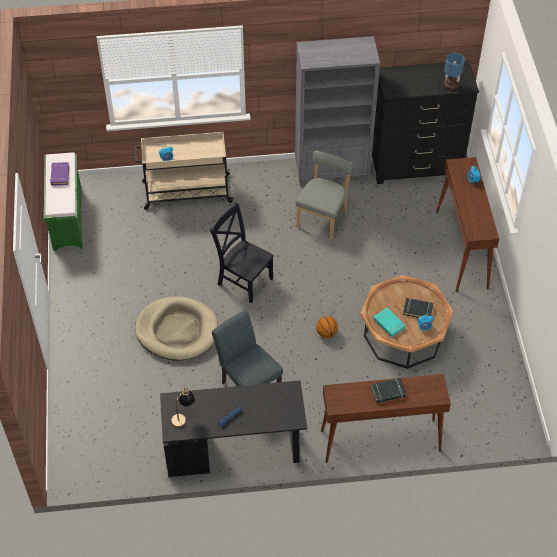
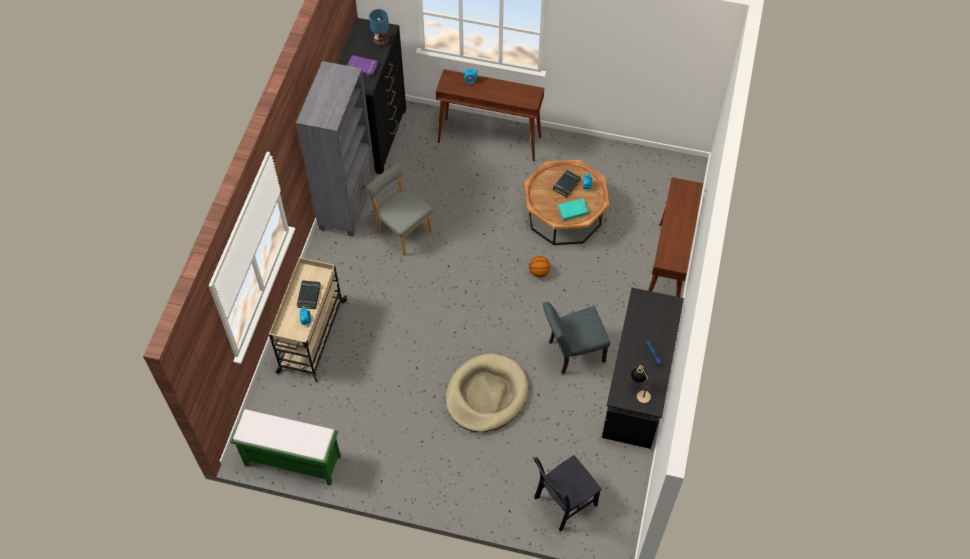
camera: 70 degrees left, 5 degrees up
(60, 175) = (272, 431): purple book -> purple book (362, 68)
(243, 279) = (448, 320): black chair -> black chair (563, 502)
(388, 392) = (677, 222): black book -> black book (309, 296)

